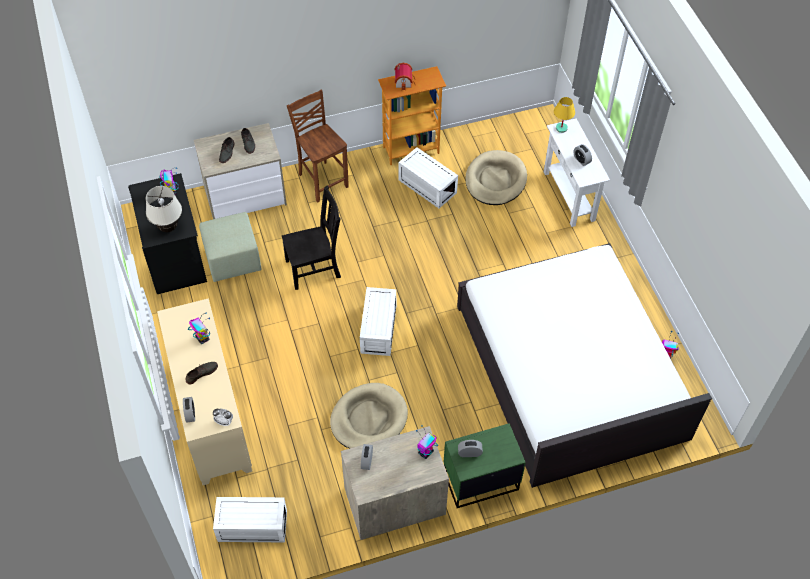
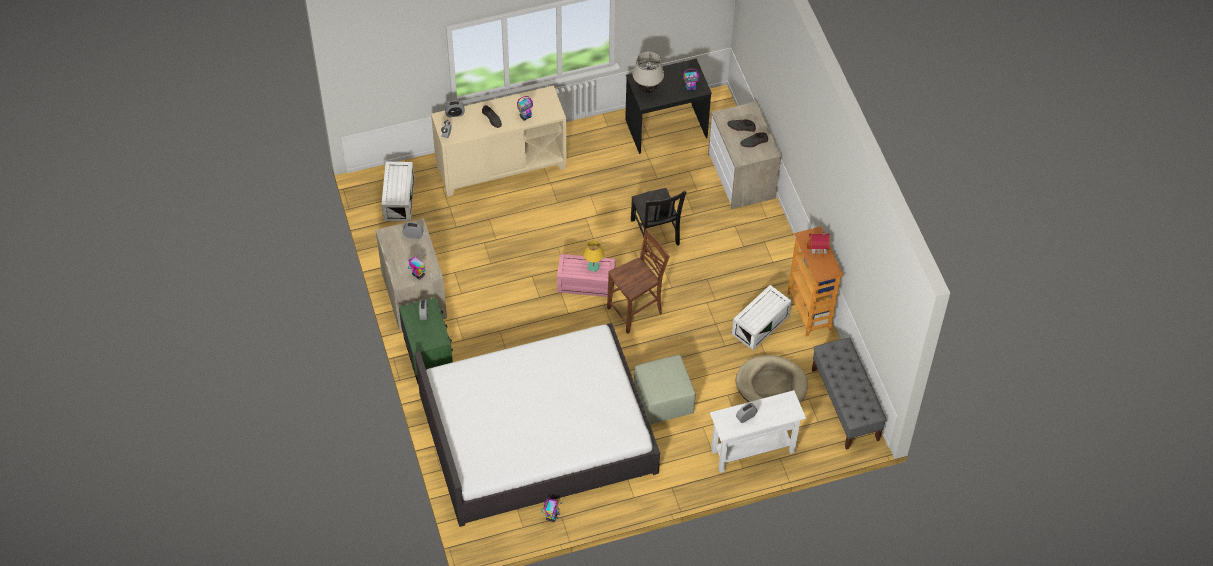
camera: 90 degrees right, 0 degrees up
(232, 260) = (664, 171): green ottoman -> green ottoman (663, 400)
(322, 180) = (764, 237): brown chair -> brown chair (636, 311)
(368, 419) = (493, 276): beige dog bed -> none
(379, 330) = (585, 284): white storage box -> pink storage box
(512, 129) = (845, 405): none -> grey bench
(561, 128) = (790, 403): yellow table lamp -> yellow table lamp (593, 267)

